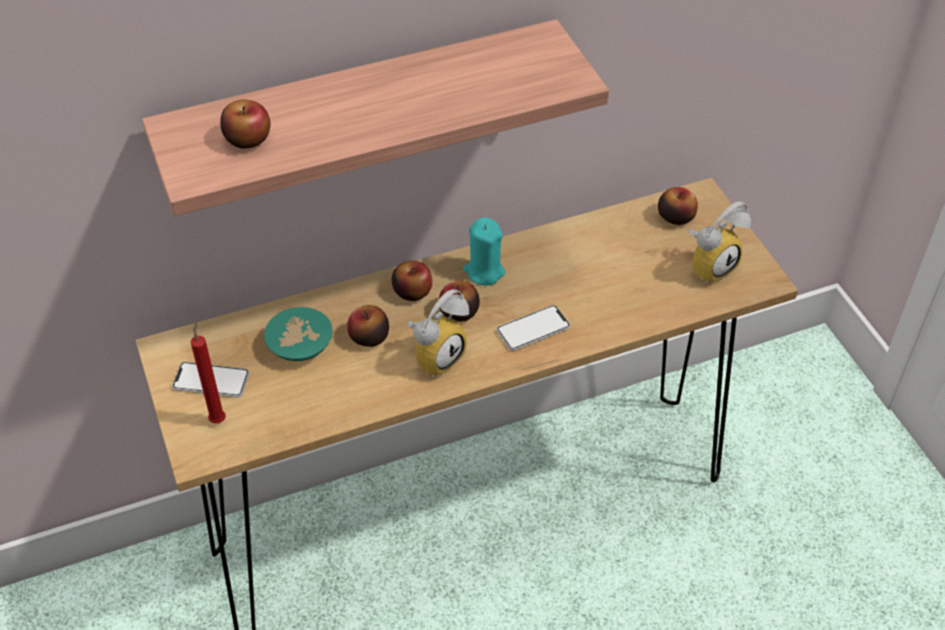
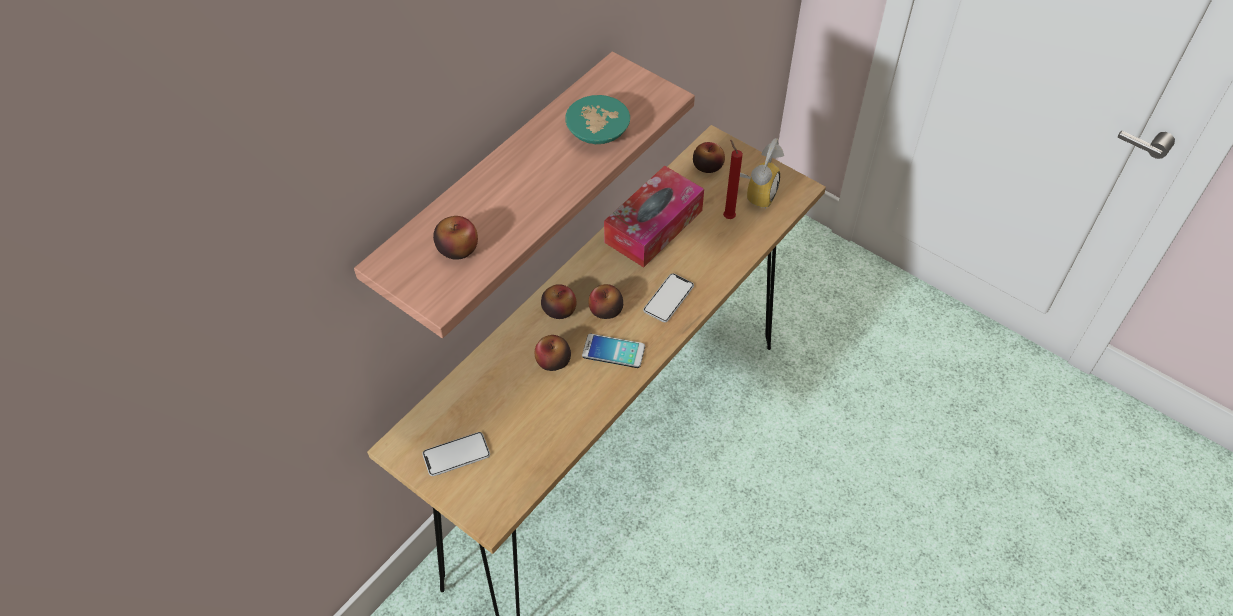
camera: 30 degrees left, 5 degrees up
(218, 418) = (485, 481): red candle -> red candle (727, 216)
(298, 347) = (504, 395): turquoise bowl -> turquoise bowl (597, 133)
(436, 355) = (613, 351): alarm clock -> phone
(484, 271) = (601, 270): turquoise candle -> none
(571, 252) = (653, 226): none -> tissue box

